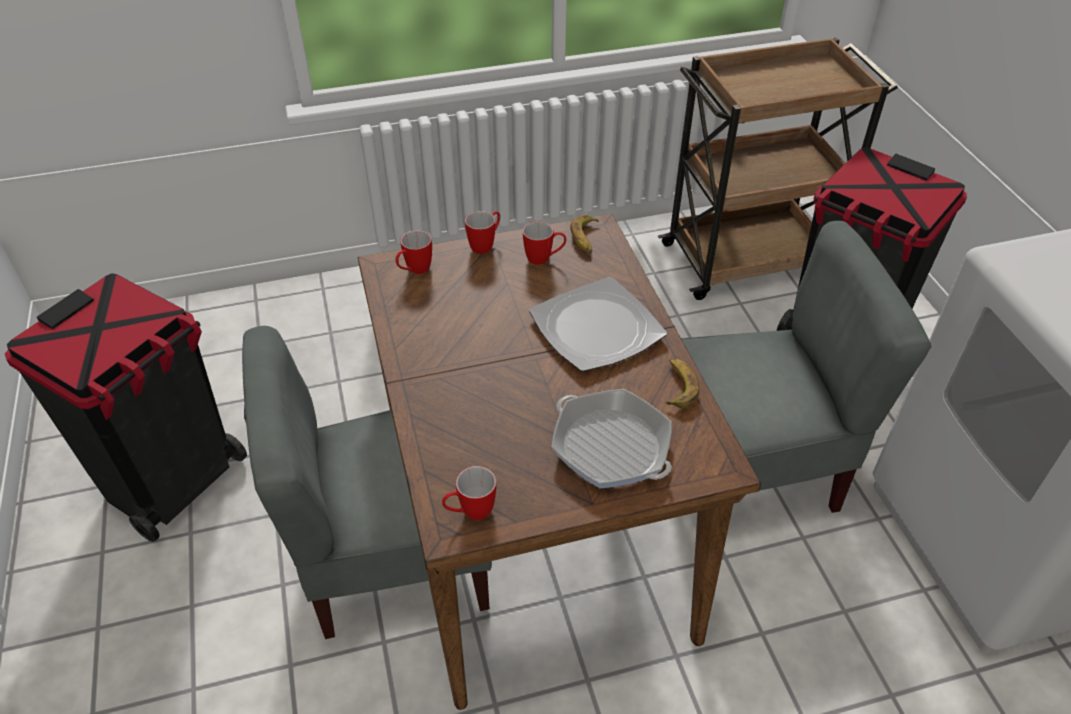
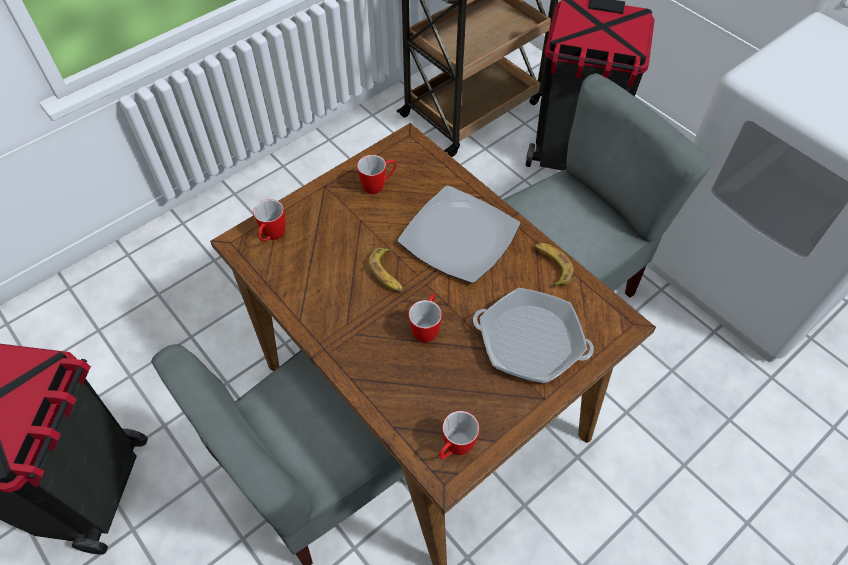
camera: 25 degrees left, 10 degrees up
(485, 245) = (320, 189): mug -> mug (427, 328)
(585, 238) = (402, 154): banana -> banana (387, 273)

